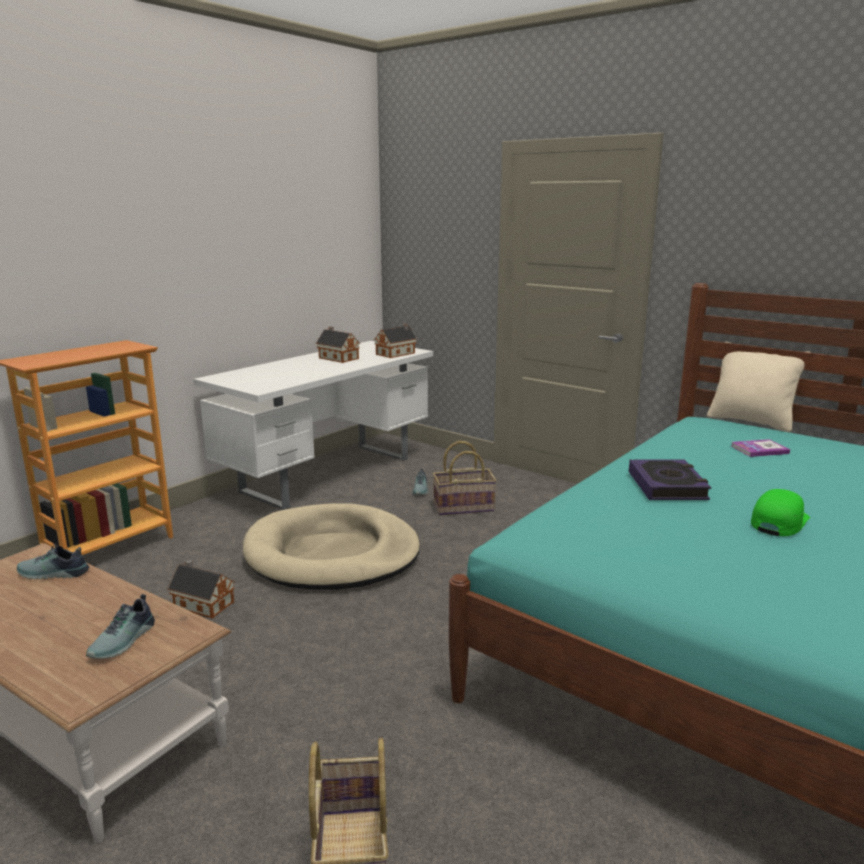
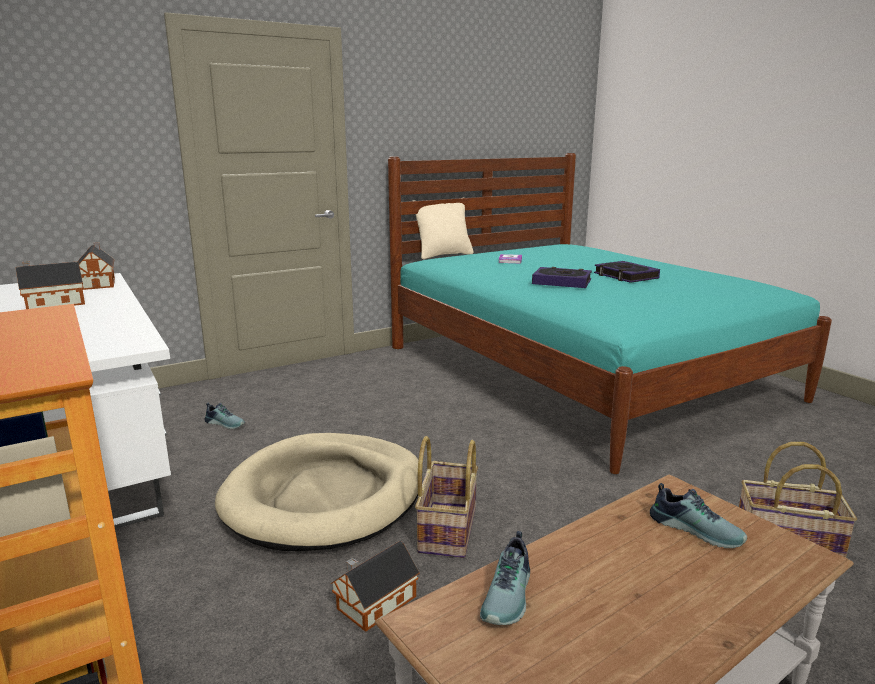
camera: 70 degrees left, 0 degrees up
(463, 507) = (294, 411): basket -> basket (446, 529)
(779, 521) = (625, 276): green cap -> book

